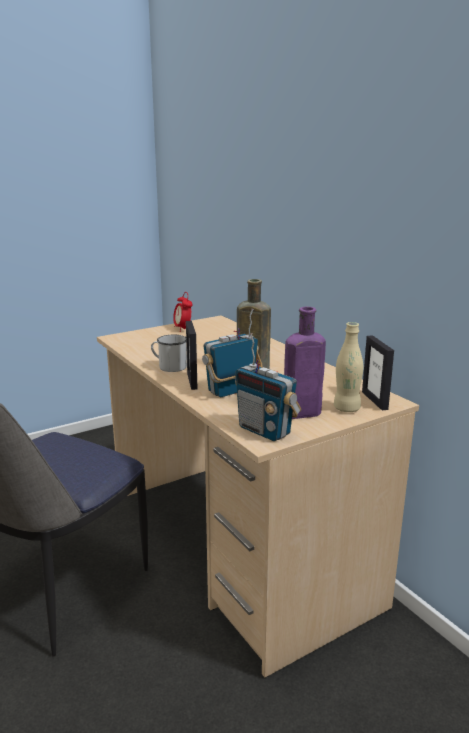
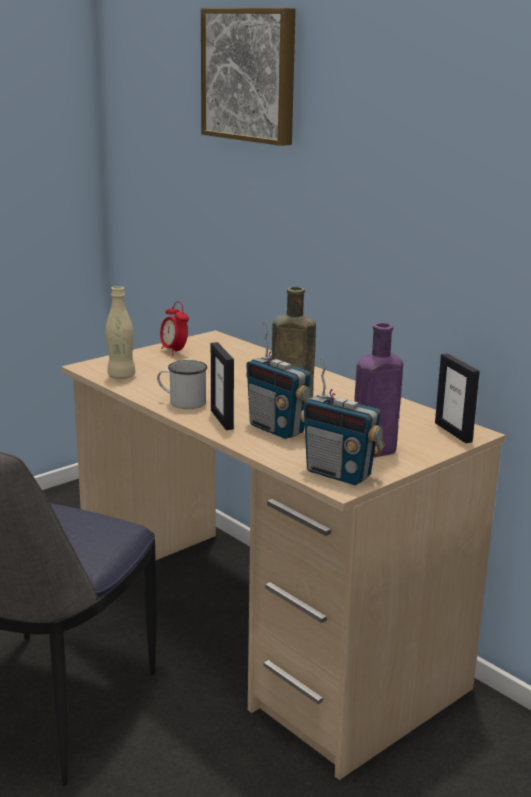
camera: 10 degrees left, 0 degrees up
(231, 391) = (277, 429): radio -> radio turned 90 degrees counterclockwise
(243, 120) = (251, 75): none -> picture
(346, 408) = (424, 443): beige bottle -> beige bottle (121, 376)

